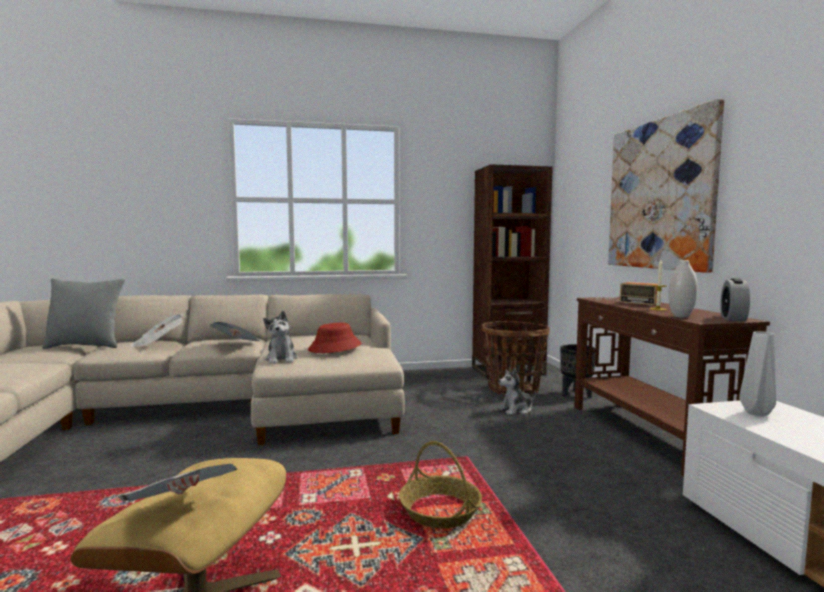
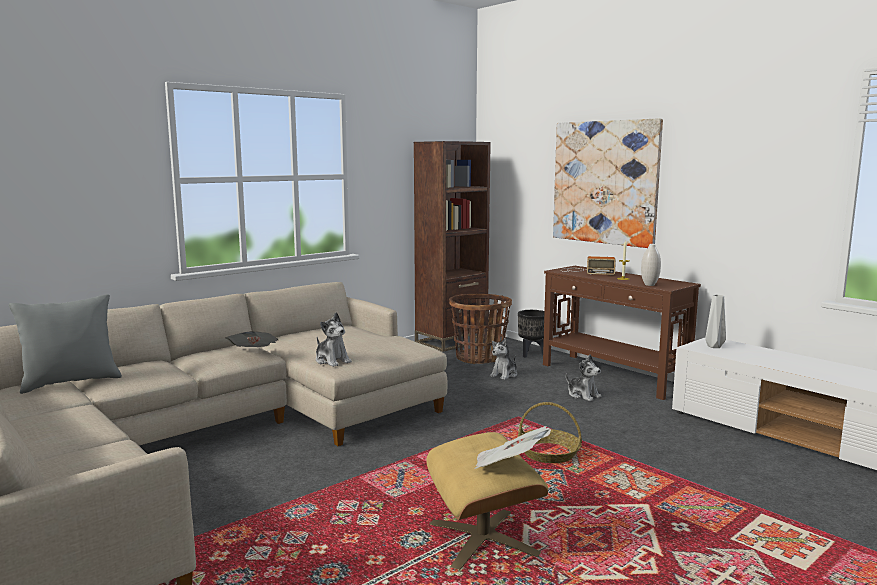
camera: 30 degrees left, 5 degrees up
(158, 343) = (159, 365): newspaper -> none
(335, 347) = (365, 342): red hat -> none
(580, 449) = (583, 395): none -> plush toy
(733, 318) = (679, 283): alarm clock -> none

